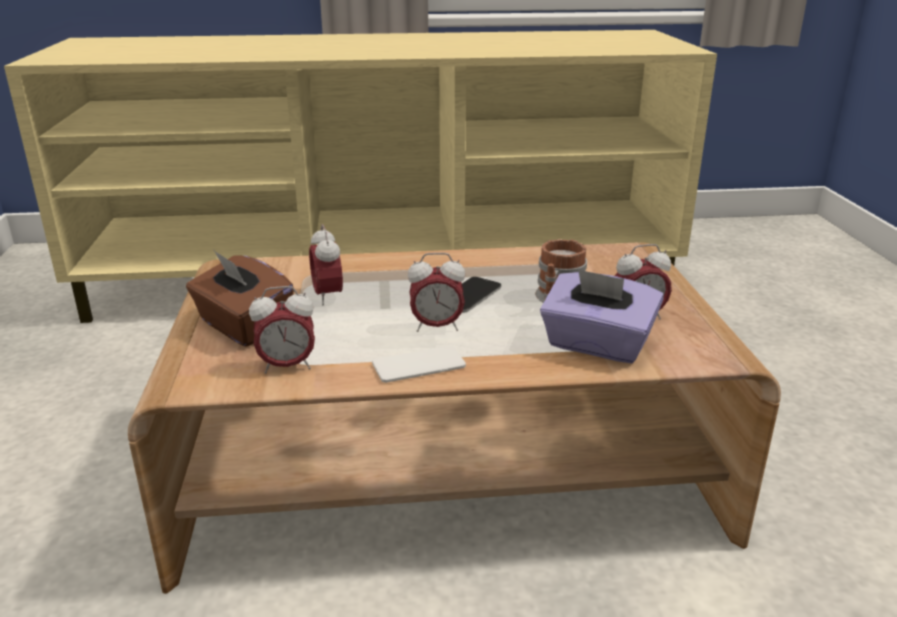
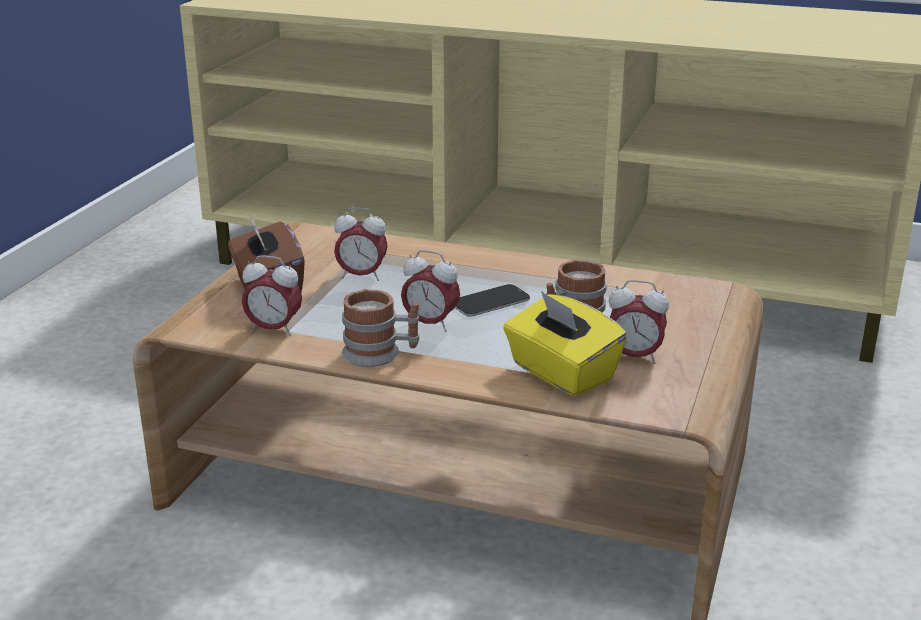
camera: 25 degrees right, 0 degrees up
(328, 296) = (361, 276): alarm clock -> alarm clock turned 90 degrees counterclockwise
(418, 365) = (381, 354): phone -> mug
(597, 345) = (561, 373): purple tissue box -> yellow tissue box

